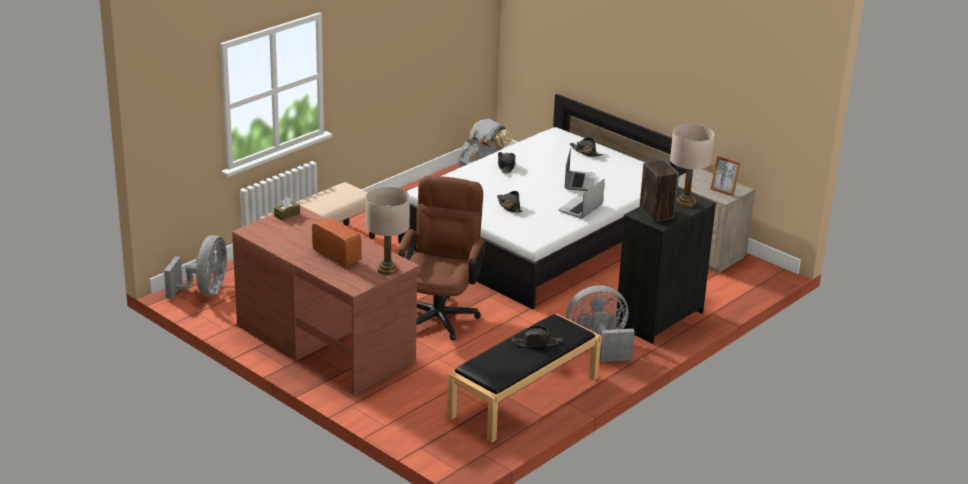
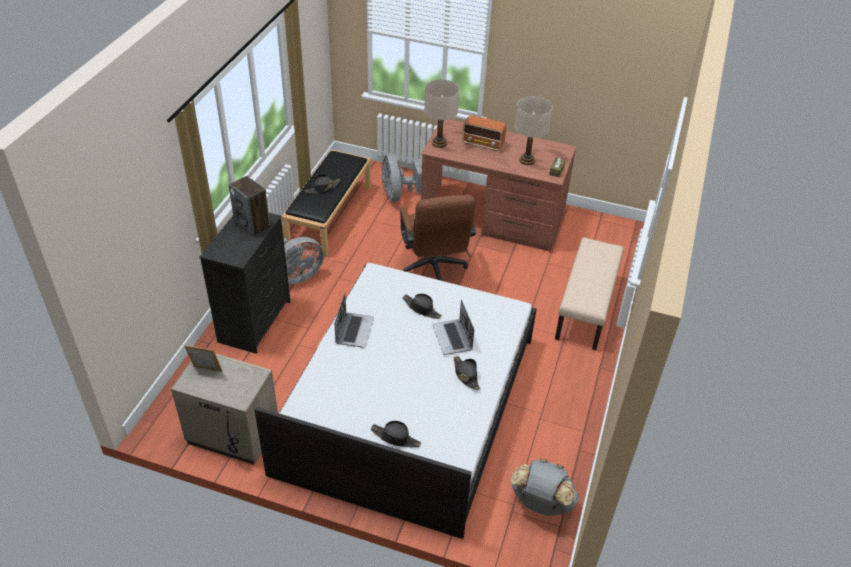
camera: 155 degrees right, 15 degrees up
(204, 291) = (618, 235): grey fan -> grey fan (397, 195)
(579, 181) = (375, 373): laptop -> laptop (453, 338)
(686, 202) = (228, 247): beige table lamp -> beige table lamp (527, 160)

